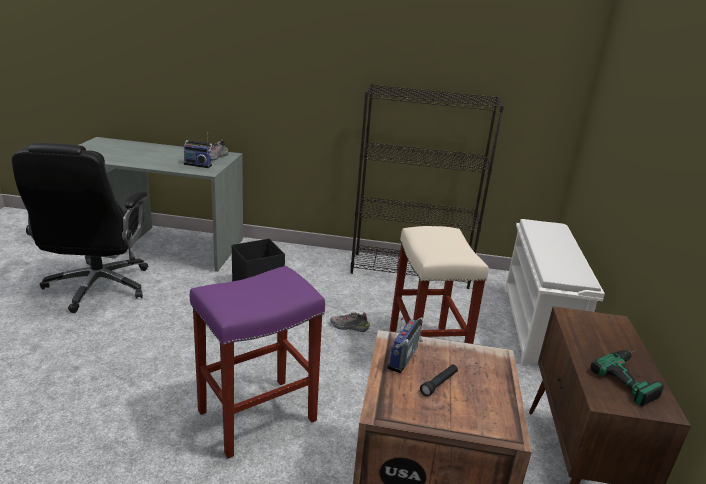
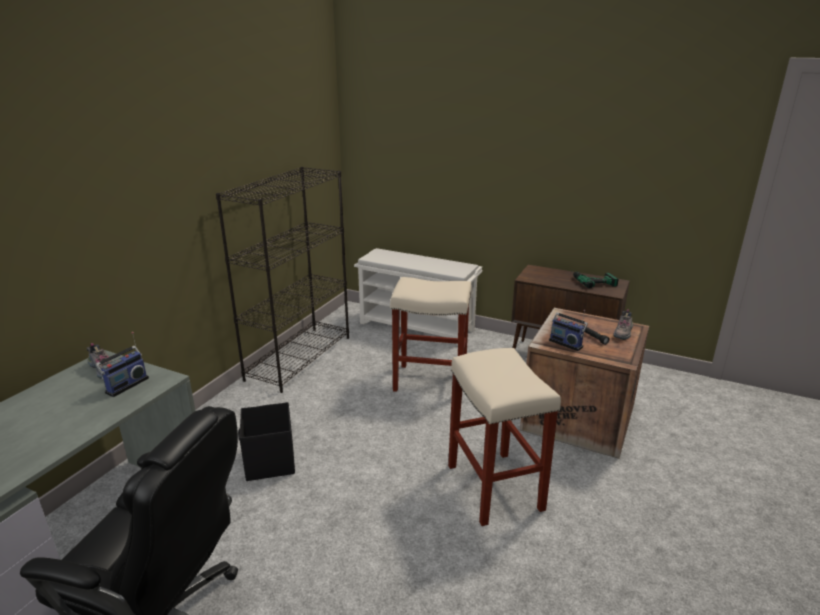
camera: 70 degrees left, 0 degrees up
(256, 417) = (495, 488): purple stool -> beige stool
(349, 327) = (380, 412): shoe -> shoe (623, 333)

